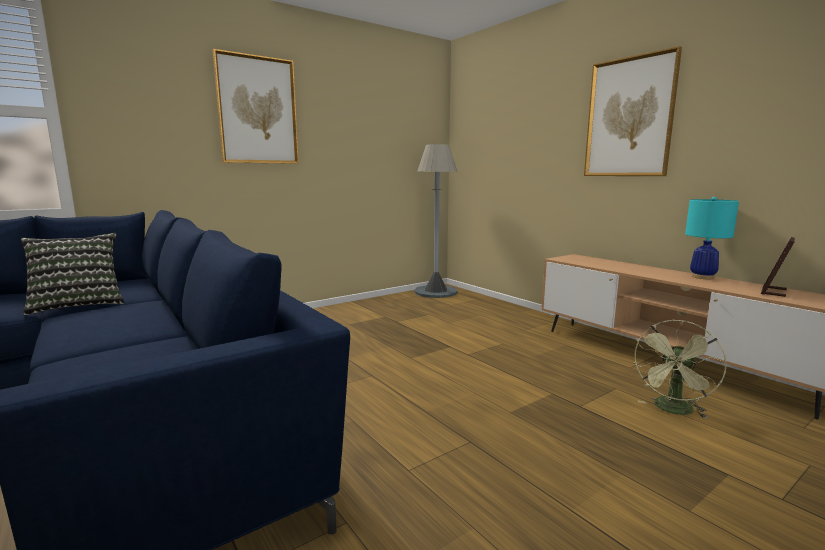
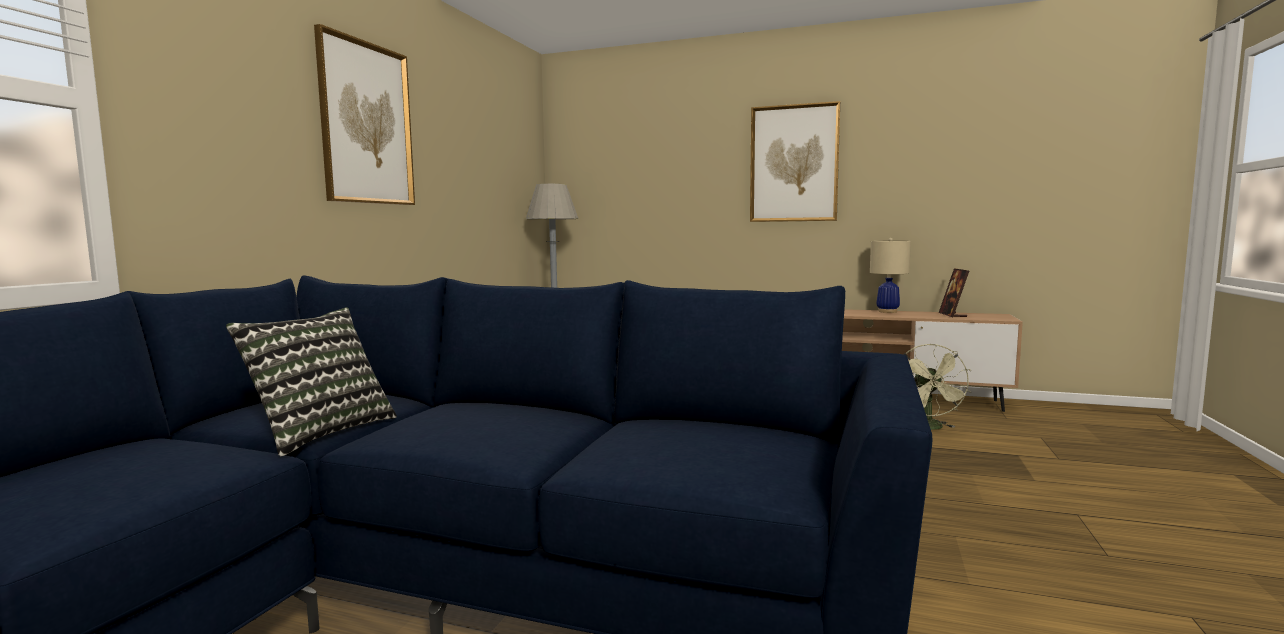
camera: 35 degrees left, 5 degrees down
(702, 277) = (887, 311): turquoise table lamp -> beige table lamp

